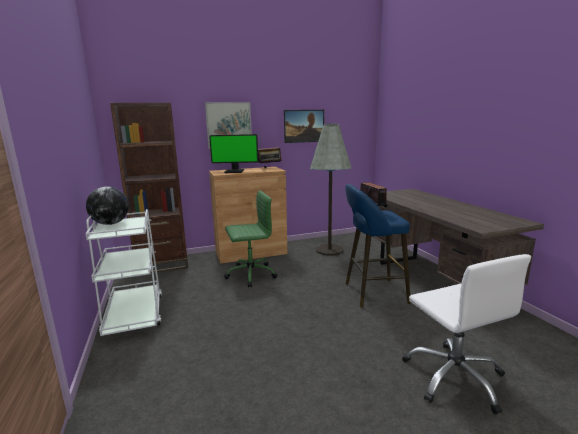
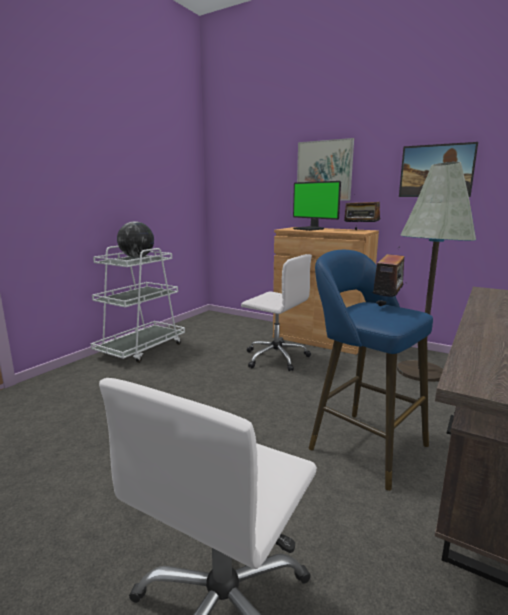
camera: 50 degrees right, 0 degrees up
(162, 265) = (230, 321): brown bookcase -> none
(250, 274) = (275, 357): green office chair -> white office chair

